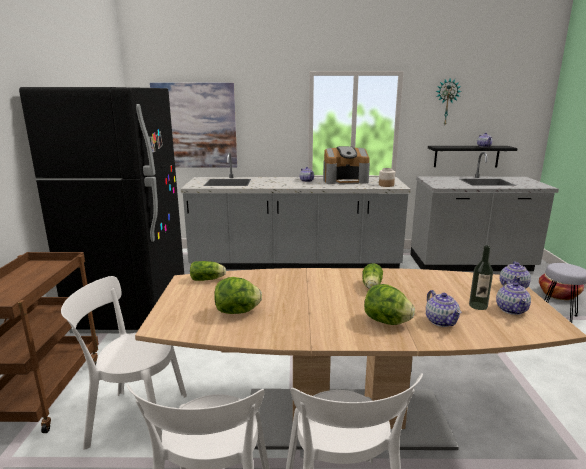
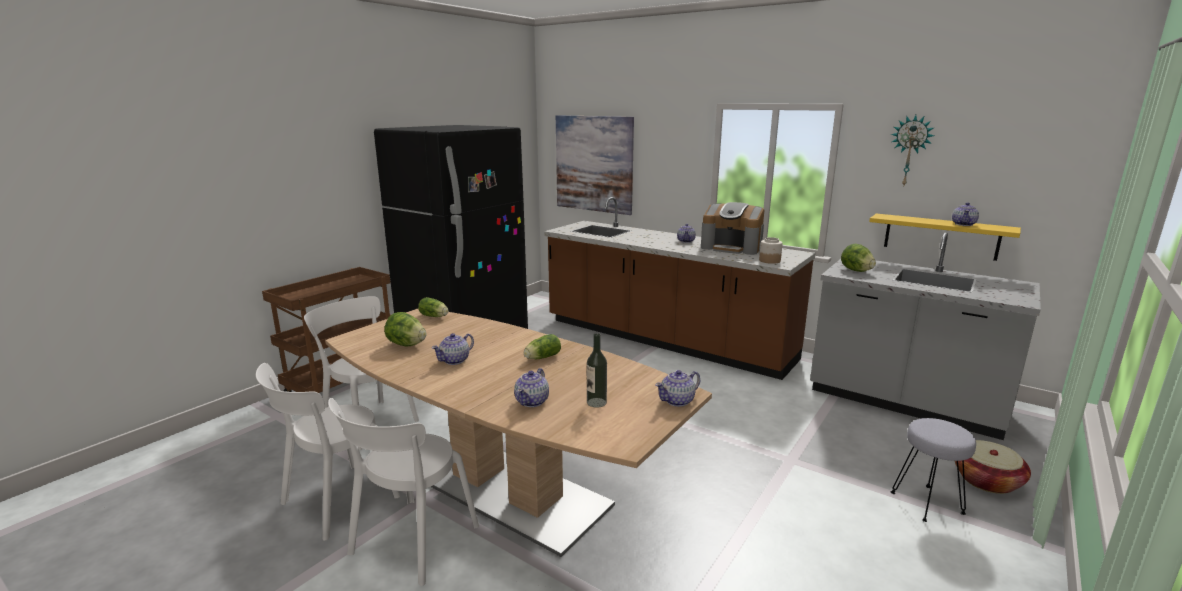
camera: 35 degrees right, 0 degrees up
(295, 263) = (665, 340): grey counter -> brown counter
(386, 321) = (489, 386): lettuce -> lettuce (856, 271)
(466, 156) = (941, 236): black shelf -> yellow shelf
(511, 309) = (620, 416): teapot -> teapot (455, 360)

